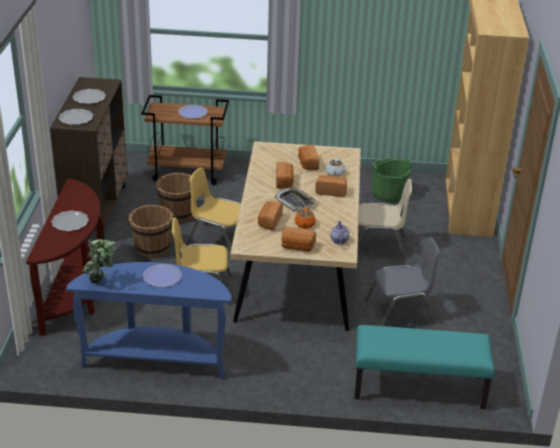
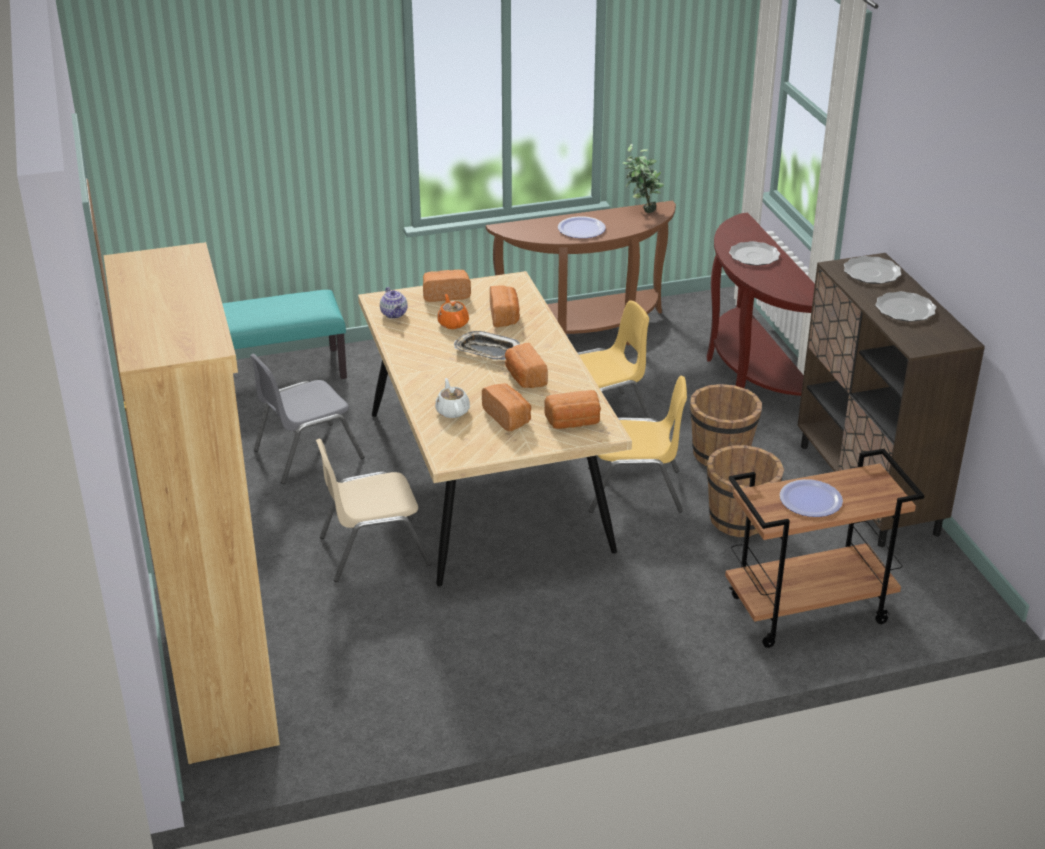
camera: 160 degrees right, 0 degrees up
(156, 359) = (586, 334): blue console table -> brown console table
(331, 191) = (442, 379): bread -> bread (573, 422)
(388, 194) = (392, 672): green bucket -> none

